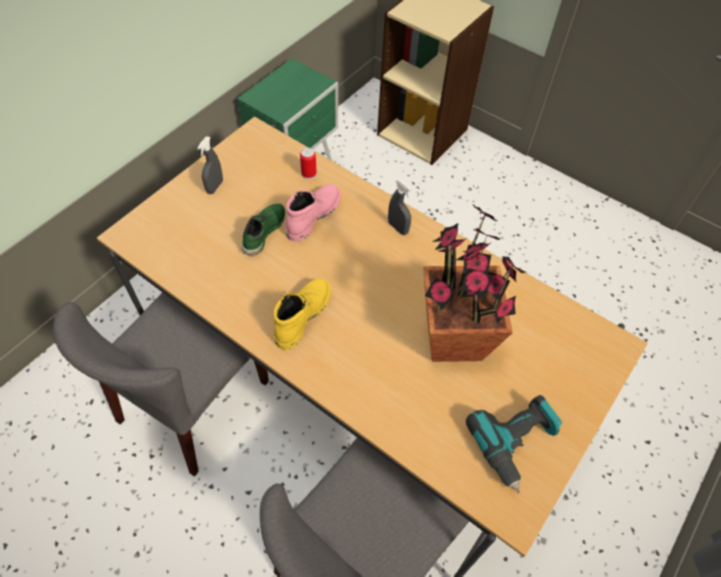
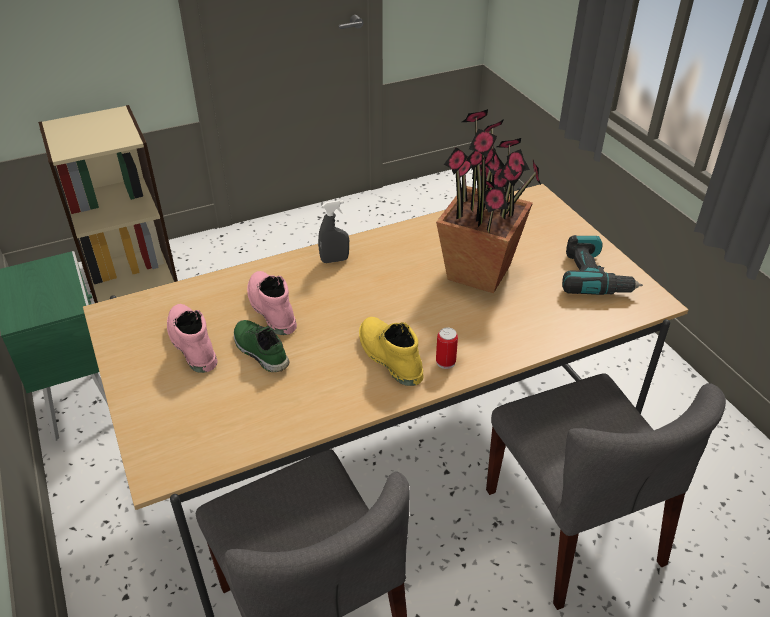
camera: 60 degrees left, 15 degrees down
(215, 187) = (158, 370): grey spray bottle -> none
(249, 190) = (190, 344): none -> pink boot
(308, 174) = (212, 293): can -> can (445, 362)

